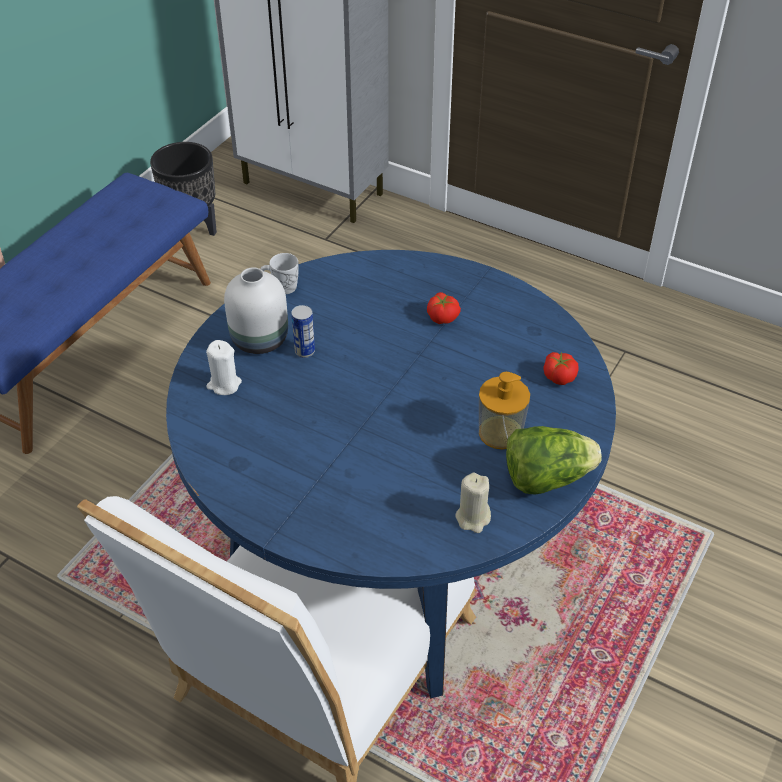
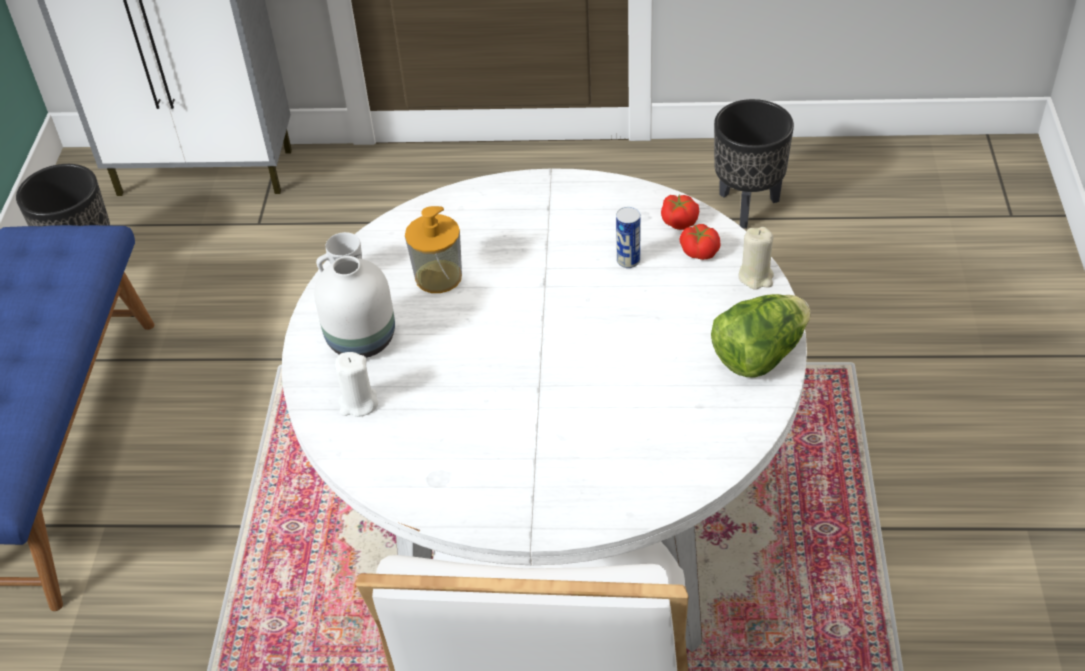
camera: 25 degrees left, 0 degrees up
(305, 351) = (421, 332): can -> can (628, 261)
(390, 554) = (555, 528): blue dining table -> white dining table
(443, 317) = (540, 238): tomato -> tomato (679, 221)
(473, 518) = (718, 424): beige candle -> beige candle (756, 277)
(500, 432) = (683, 330): soap dispenser -> soap dispenser (438, 276)
(706, 369) = (747, 206): none -> black planter

